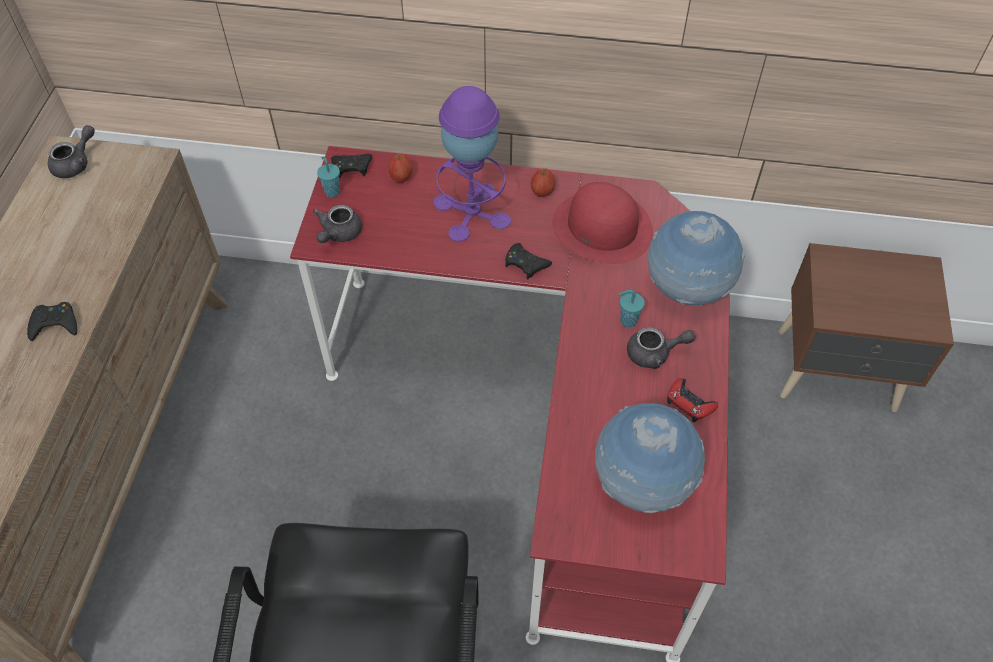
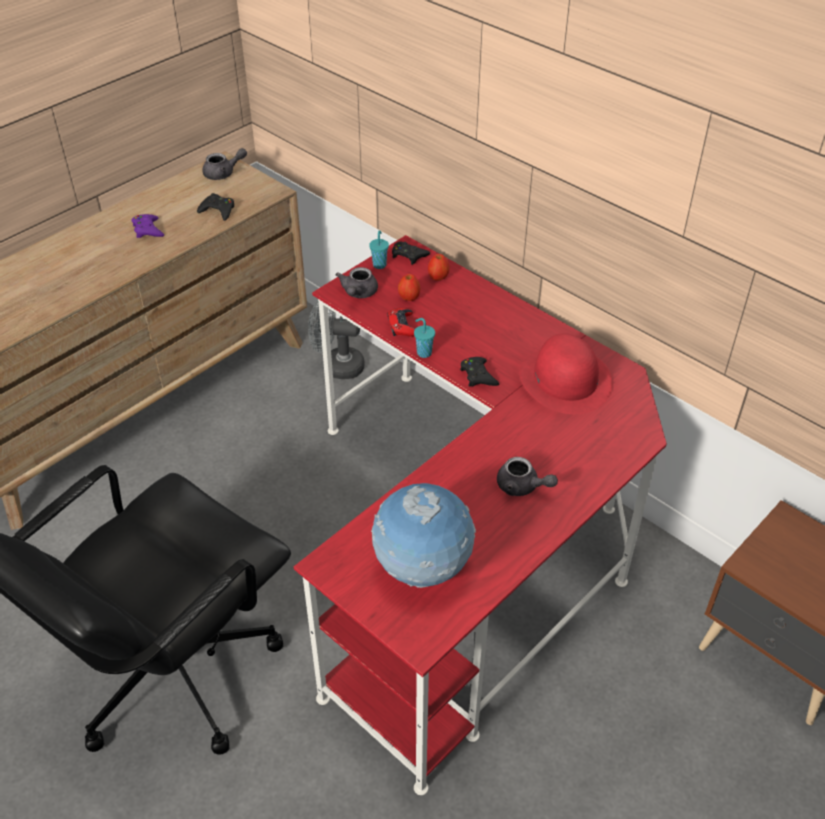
camera: 35 degrees right, 10 degrees down
(49, 274) = (148, 230): none -> purple game controller
(55, 324) = (124, 260): black game controller -> black game controller (218, 210)
(281, 306) = (337, 366): none -> grey fan
(338, 234) = (358, 293): grey teapot -> grey teapot turned 45 degrees counterclockwise
(472, 212) = (470, 323): purple table lamp -> none
(542, 193) = (538, 334): apple -> apple (409, 298)
(627, 320) = (522, 453): turquoise cup -> turquoise cup (423, 352)
(686, 290) = (594, 457): globe -> none
(689, 403) = (517, 535): red game controller -> red game controller (402, 326)

